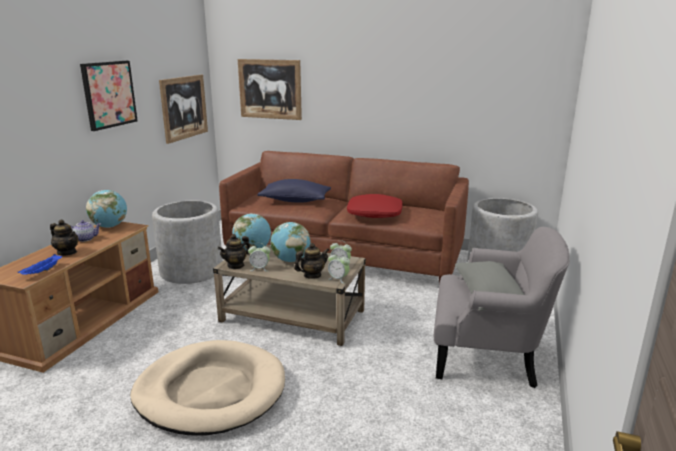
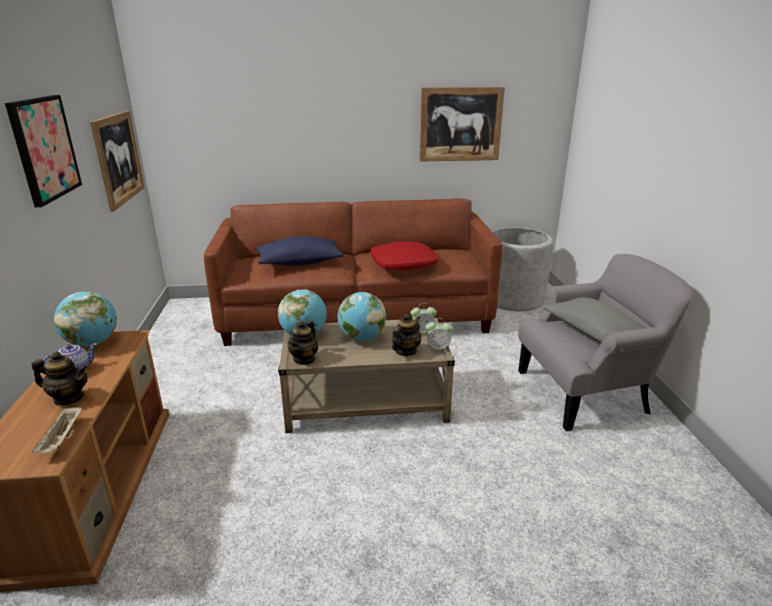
camera: 25 degrees left, 5 degrees up
(42, 272) = (62, 439): blue tray -> beige tray
(192, 270) = (190, 375): grey planter -> none
(210, 391) = (357, 526): beige dog bed -> none
(260, 269) = (338, 357): alarm clock -> none
(270, 89) = (226, 126): picture -> picture (460, 124)

